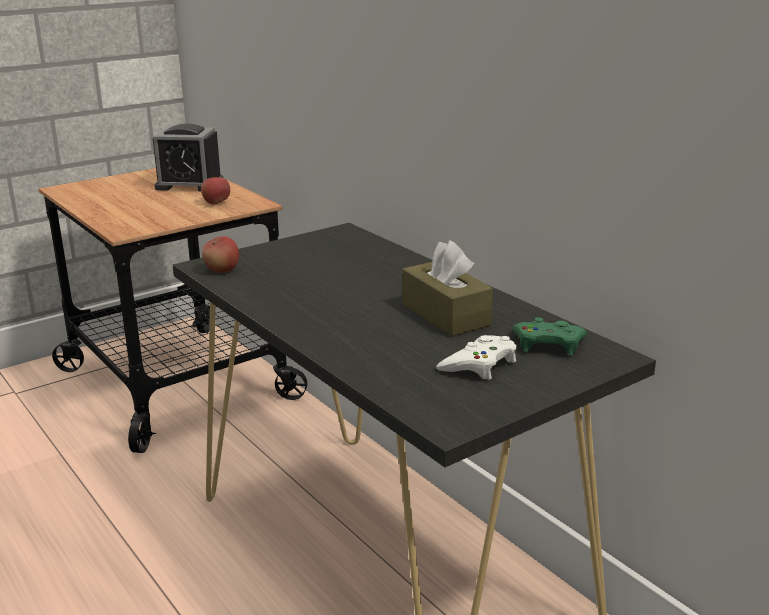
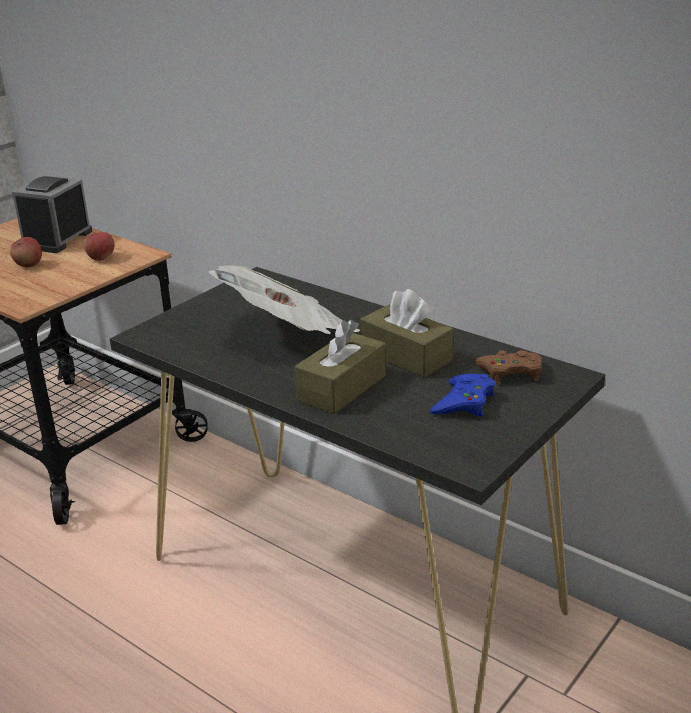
camera: 15 degrees left, 5 degrees up
(189, 184) = (57, 239): alarm clock -> alarm clock turned 120 degrees clockwise
(222, 270) = (165, 338): apple -> apple (28, 265)
(340, 281) = (288, 334): none -> newspaper
(360, 333) = (341, 388): none -> brown tissue box
(479, 364) = (464, 402): white game controller -> blue game controller
(548, 344) = (511, 372): green game controller -> brown game controller

